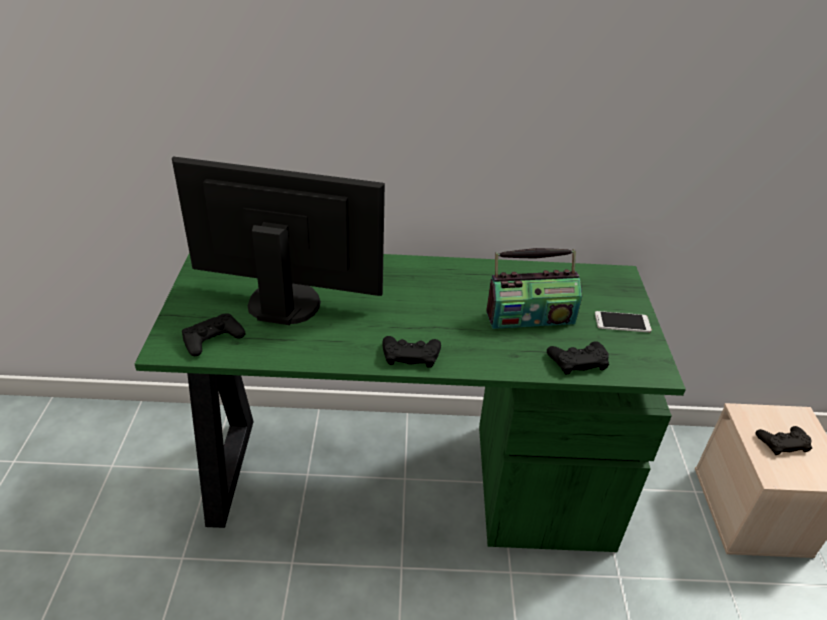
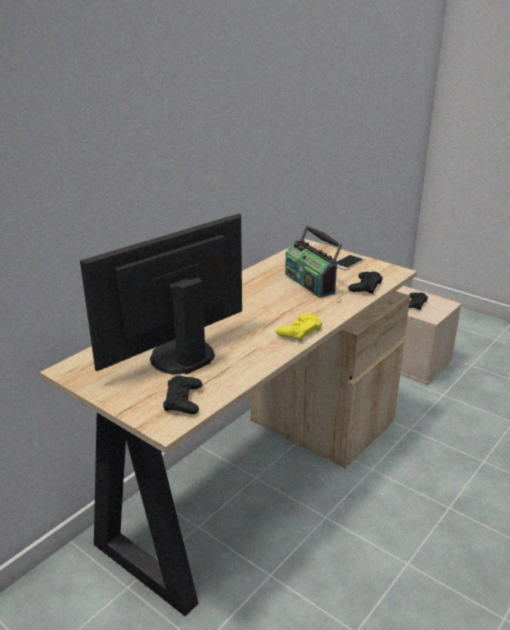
camera: 50 degrees left, 10 degrees down
(404, 476) = (254, 476): green desk -> beige desk
(410, 355) = (299, 331): black game controller -> yellow game controller
(530, 316) = (311, 283): radio -> radio turned 120 degrees clockwise

